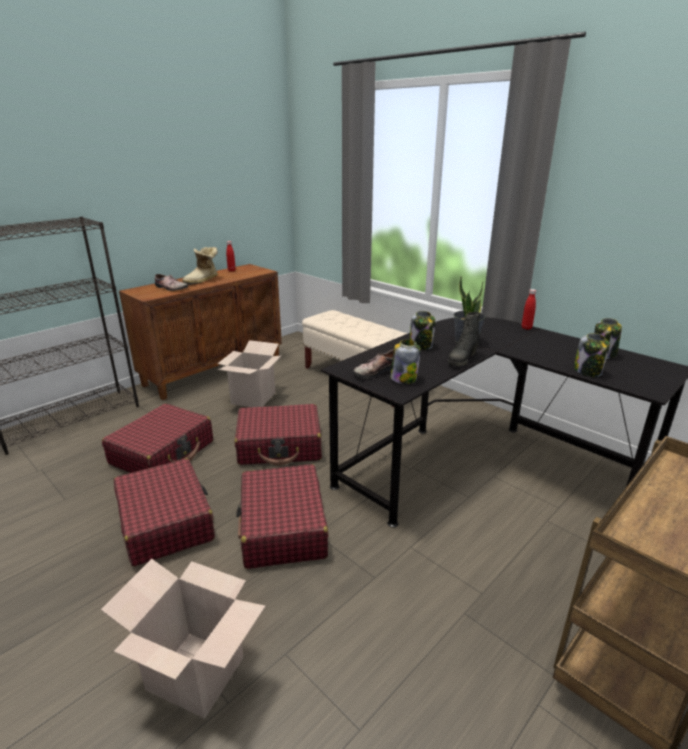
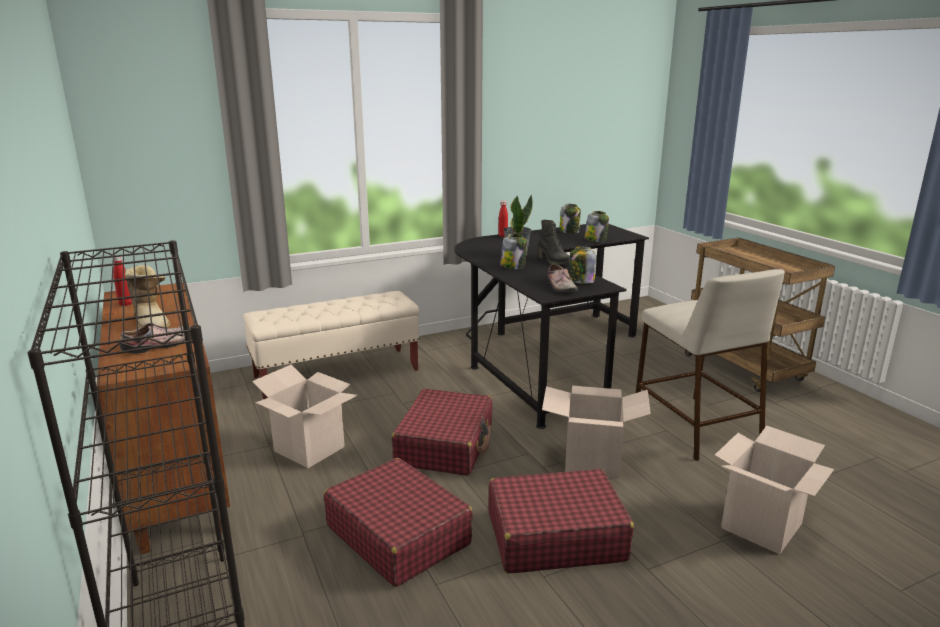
camera: 70 degrees left, 5 degrees down
(283, 527) = (591, 462): red suitcase -> cardboard box
(399, 602) = (694, 426): none -> beige stool

